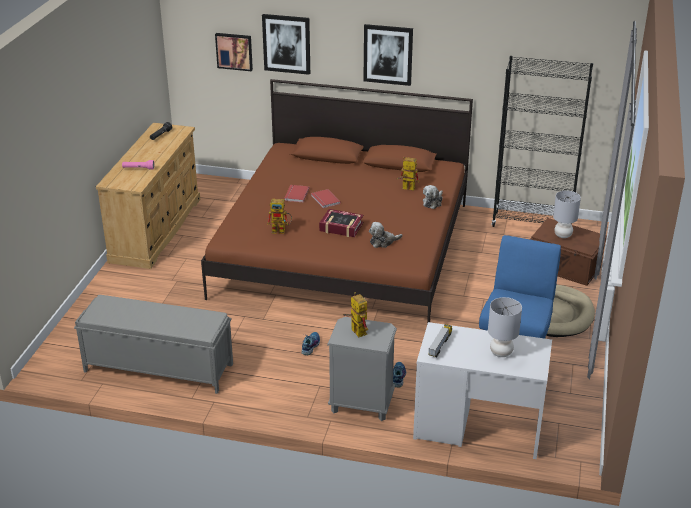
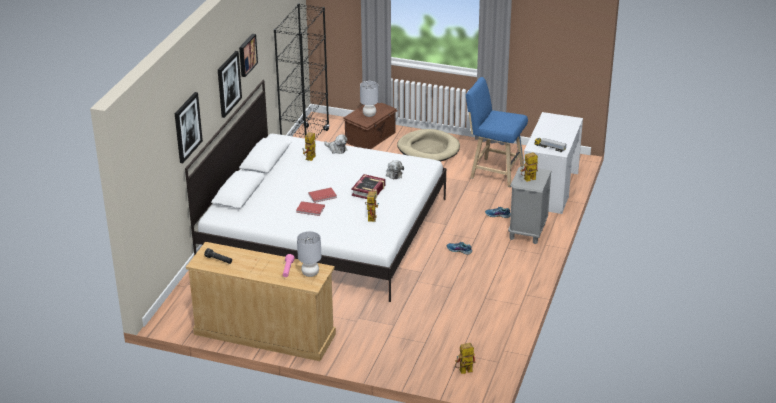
camera: 85 degrees left, 0 degrees up
(69, 354) = (463, 372): none -> toy robot
(157, 367) = (483, 323): grey bench -> none
(234, 51) = (164, 164): picture -> picture (246, 55)
(344, 249) = (324, 230): brown bed -> white bed
(501, 353) = (557, 129): grey table lamp -> grey table lamp (310, 273)

